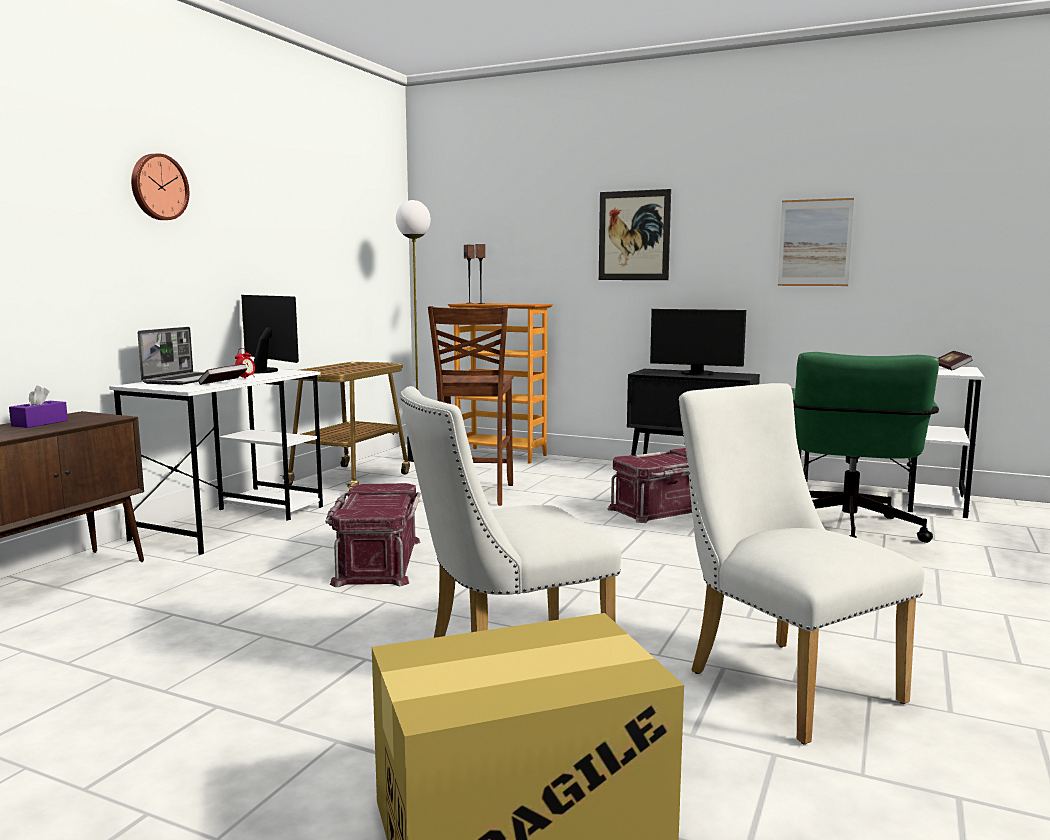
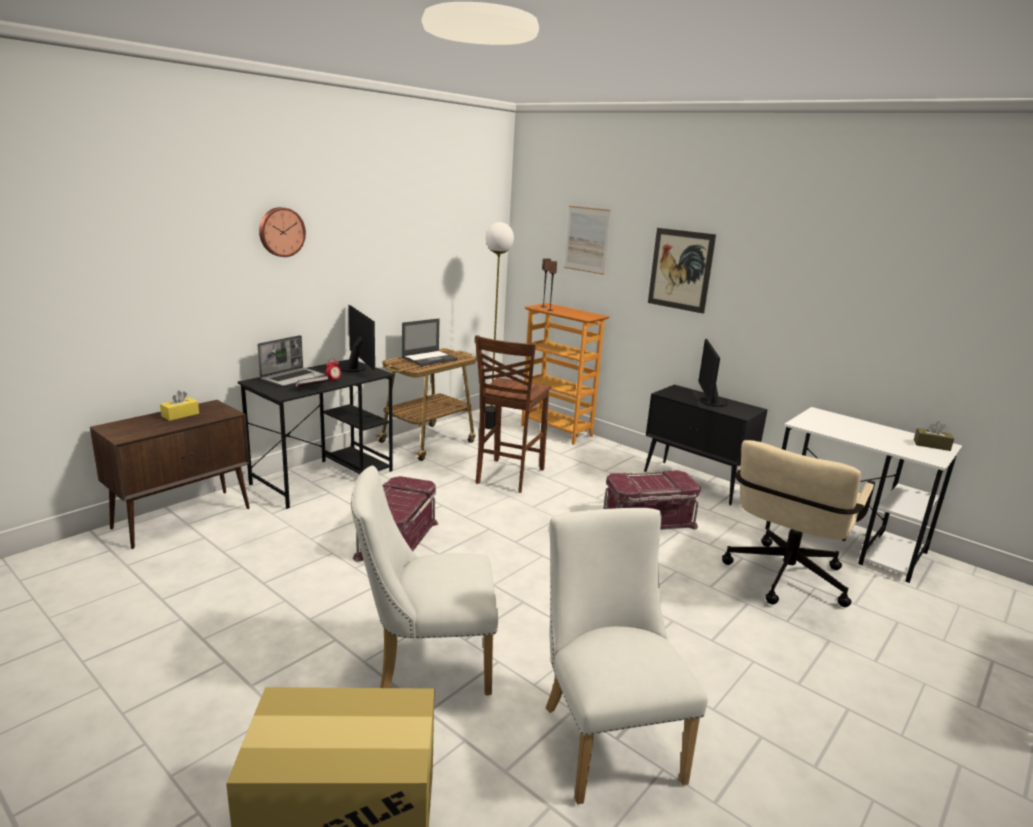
camera: 15 degrees right, 10 degrees up
(40, 423) = (180, 415): purple tissue box -> yellow tissue box
(232, 522) = (324, 477): white desk -> black desk
(346, 367) = (430, 358): none -> laptop
(696, 374) = (710, 402): monitor -> monitor turned 60 degrees clockwise
(815, 243) = (834, 304): picture -> picture (586, 239)
(848, 533) = (782, 581): green office chair -> beige office chair
(951, 368) = (931, 445): book -> brown tissue box

